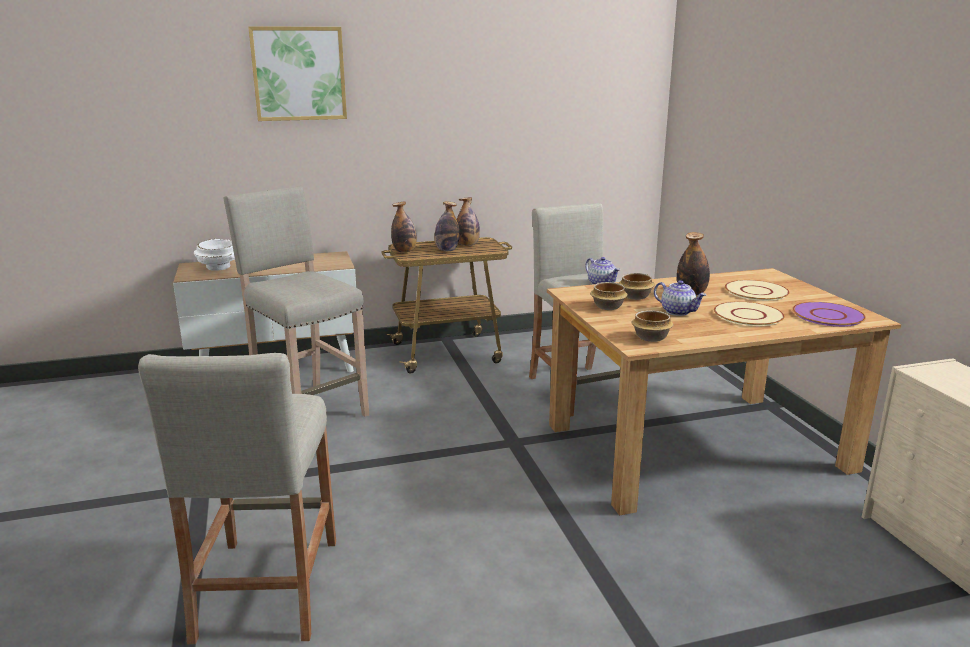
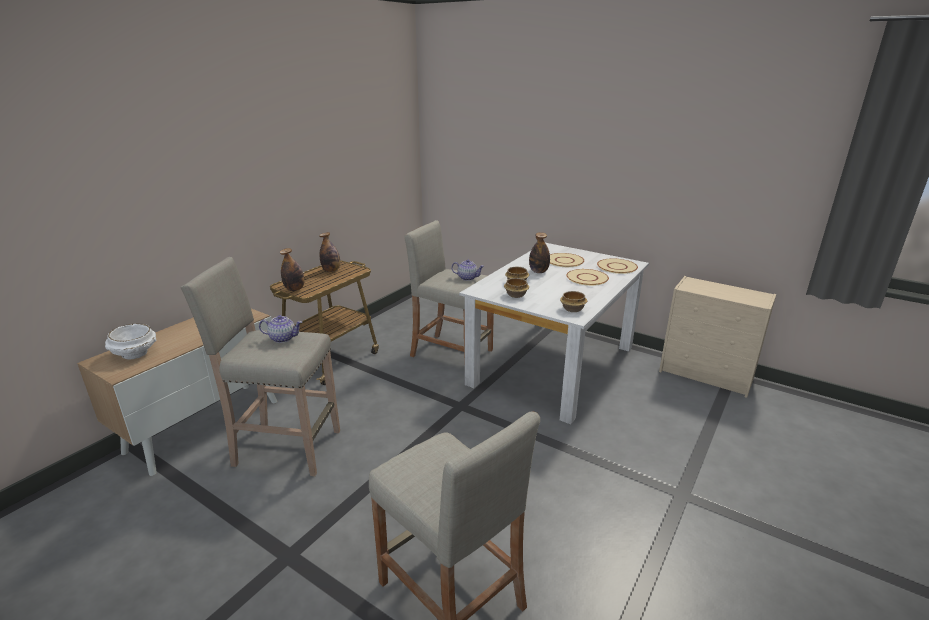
camera: 40 degrees left, 5 degrees up
(299, 74) = (166, 147): picture -> none
(446, 250) = (324, 279): bottle -> none
(678, 312) = (554, 286): teapot -> teapot (283, 338)
(695, 448) = (553, 365): brown dining table -> white dining table
(828, 315) = (616, 267): purple plate -> beige plate

